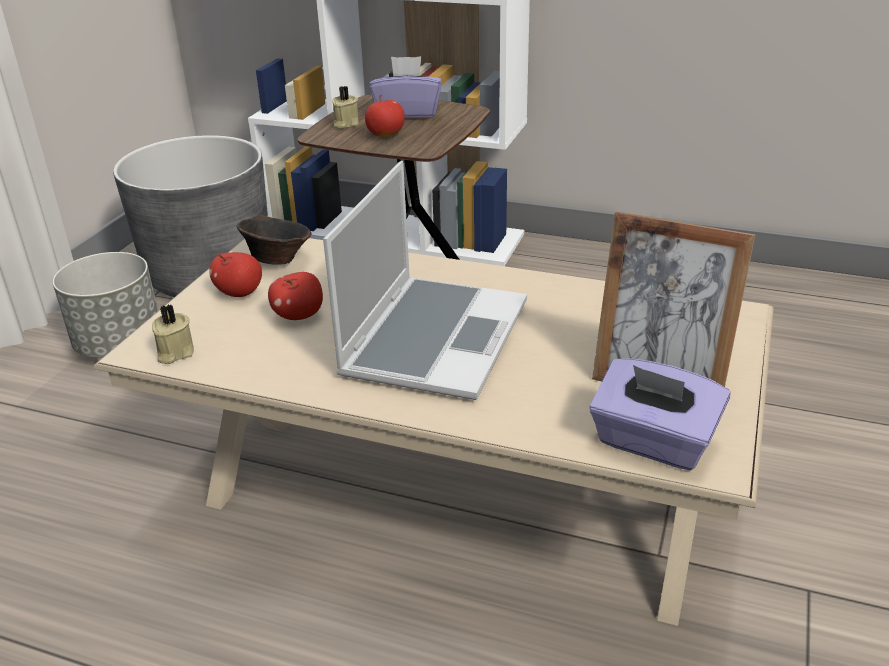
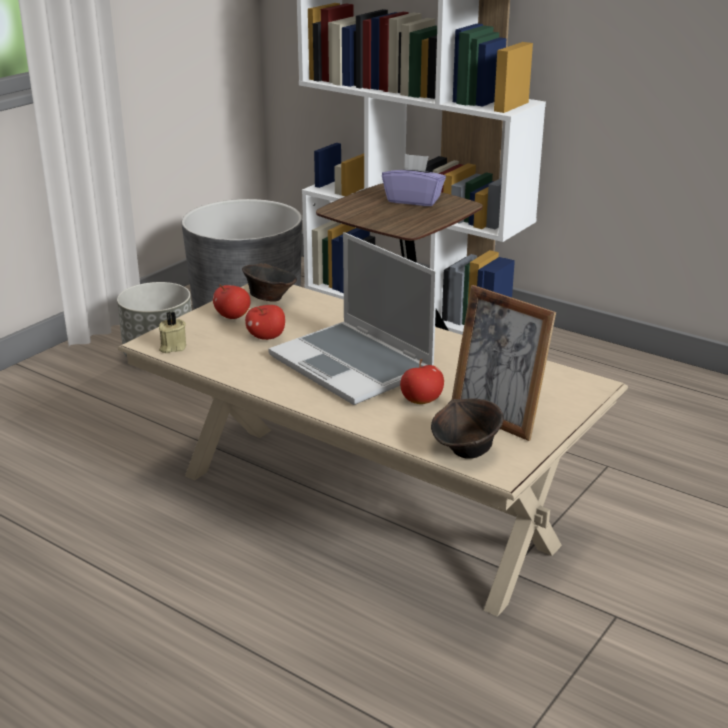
camera: 15 degrees right, 5 degrees down
(345, 124) = (358, 203): beige candle -> none
(386, 135) = (385, 216): apple -> apple (422, 401)
(434, 338) = (354, 365): laptop -> laptop turned 105 degrees clockwise
(653, 443) = (466, 451): purple tissue box -> brown bowl

